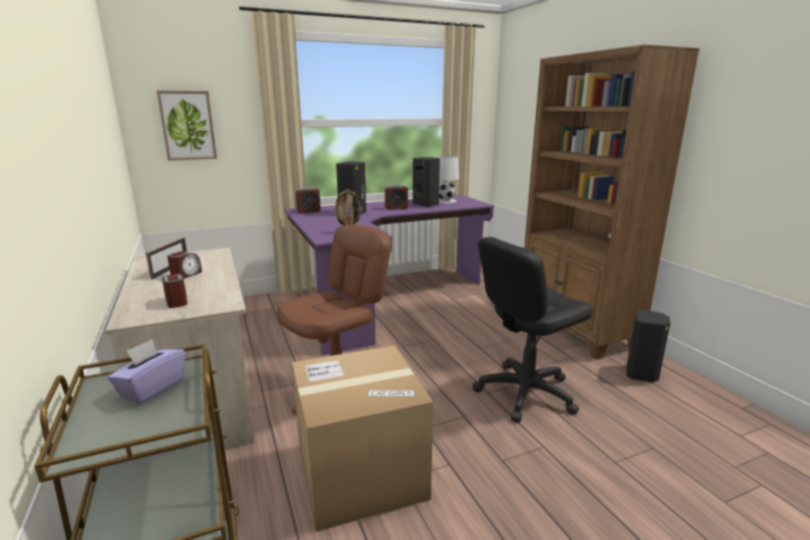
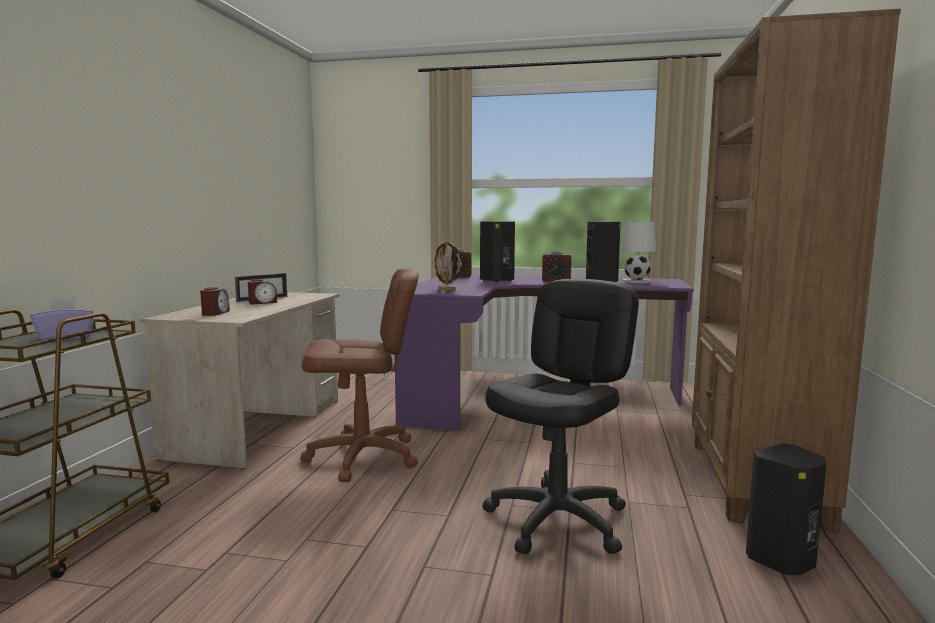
camera: 35 degrees right, 10 degrees down
(188, 125) = (368, 185): picture -> none
(360, 473) = (282, 520): cardboard box -> none
(525, 393) = (558, 520): black office chair -> black office chair turned 120 degrees clockwise

